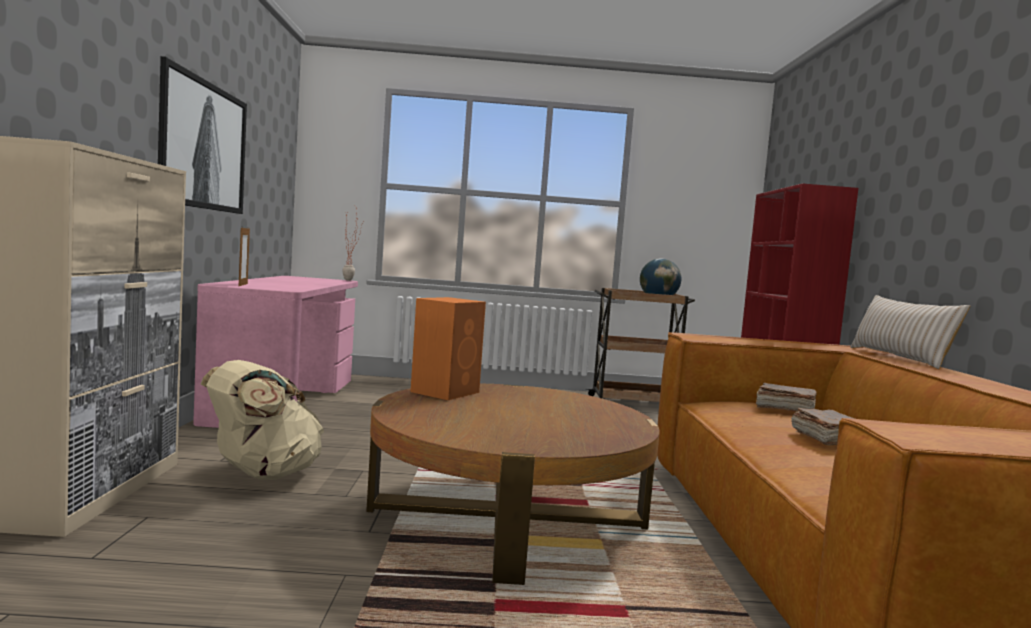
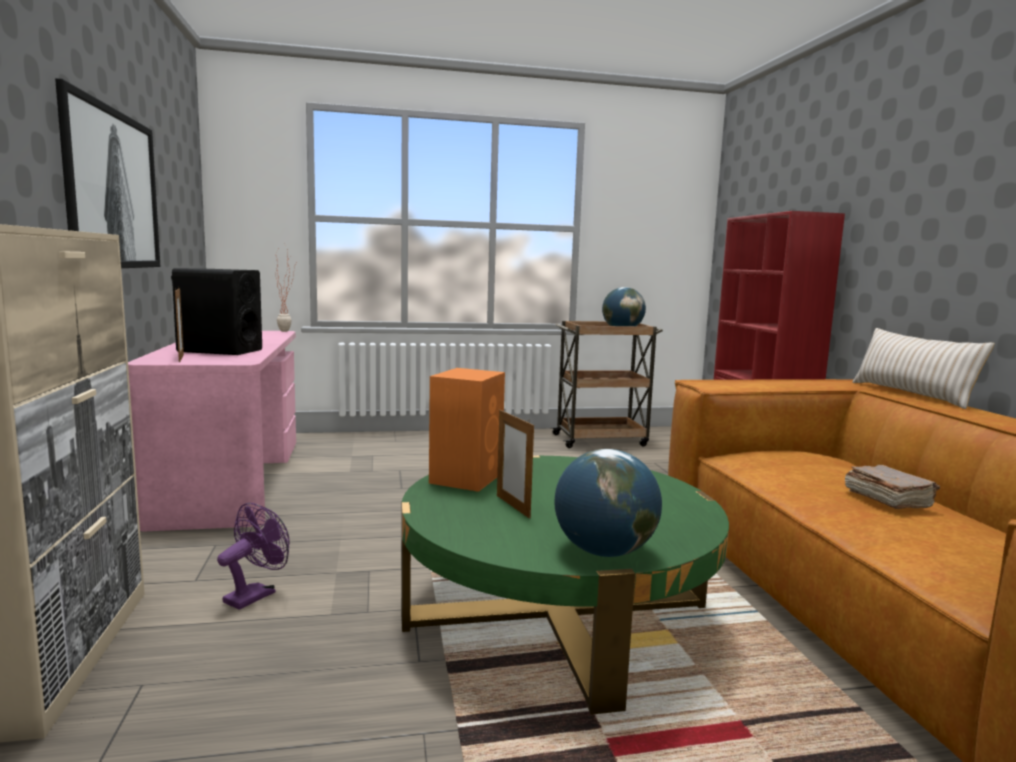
camera: 10 degrees left, 5 degrees up
(262, 474) = (255, 594): beige backpack -> purple fan
(279, 284) = (219, 350): none -> black speaker
(468, 411) = (513, 506): none -> picture frame
(507, 516) = (556, 612): brown coffee table -> green coffee table
(520, 443) = (604, 552): none -> globe
(784, 409) = (810, 457): brown book -> none

